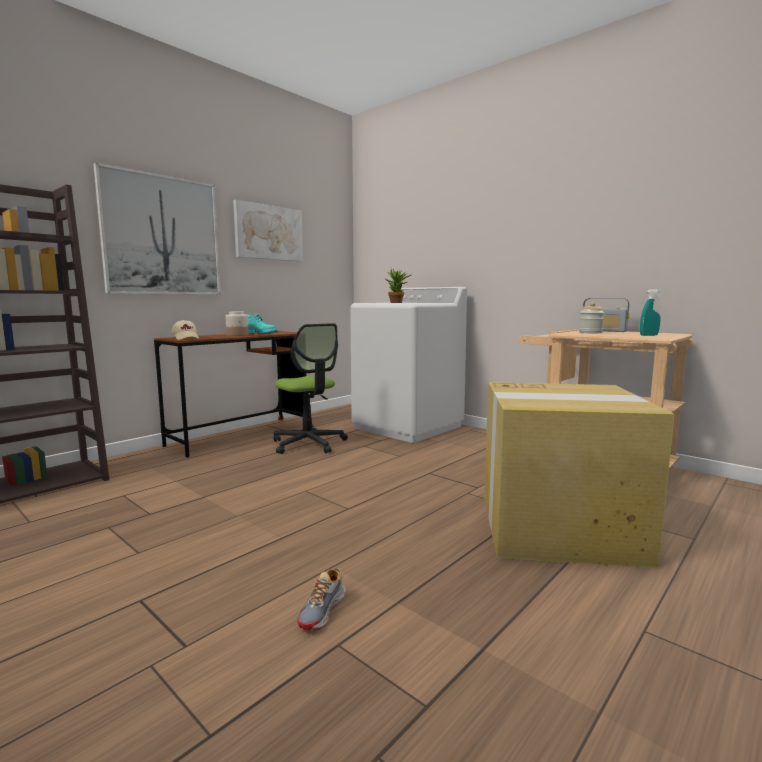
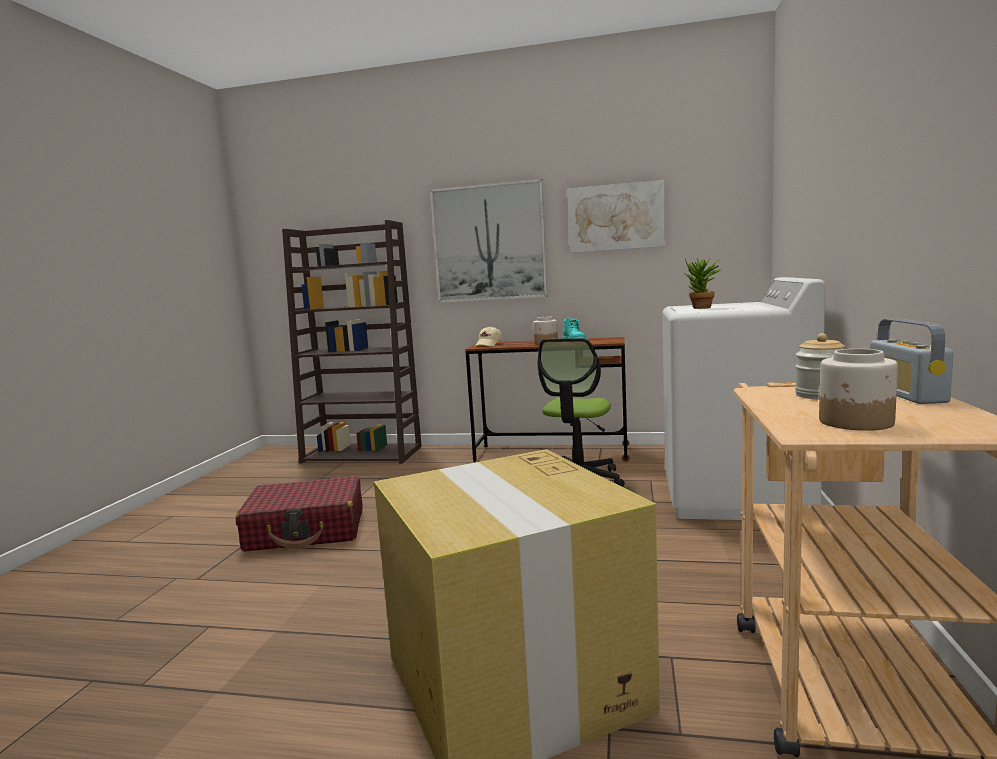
camera: 60 degrees right, 0 degrees up
(181, 554) = (306, 530): none -> red suitcase
(323, 610) = (251, 605): shoe -> none
(649, 335) = (856, 422): turquoise spray bottle -> jar

